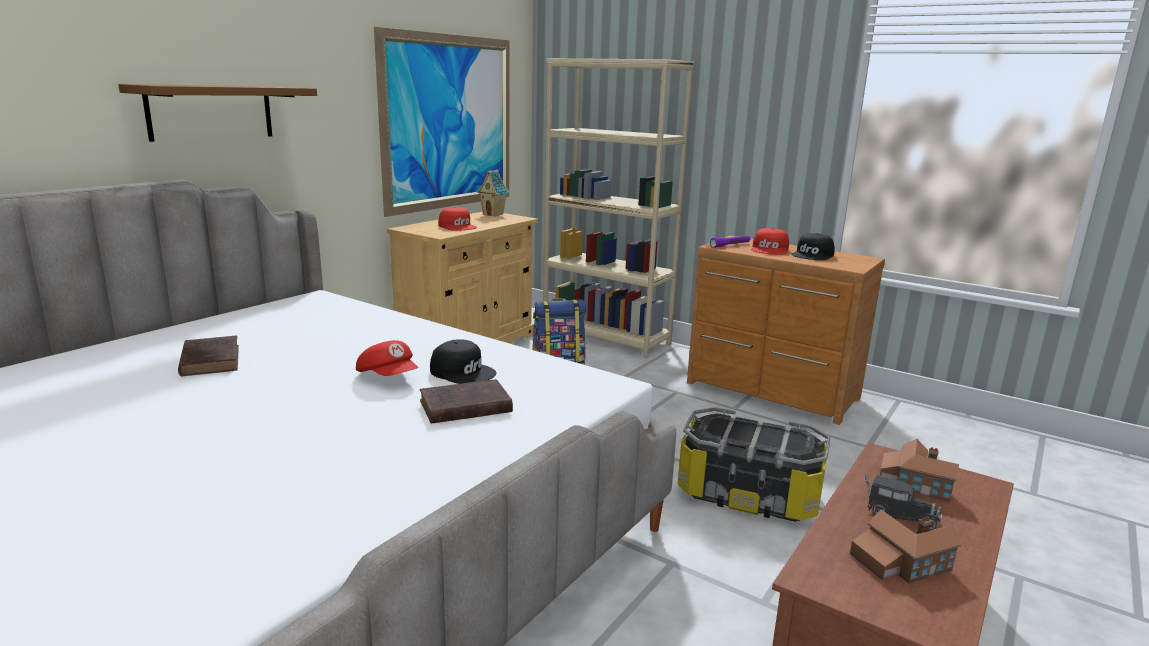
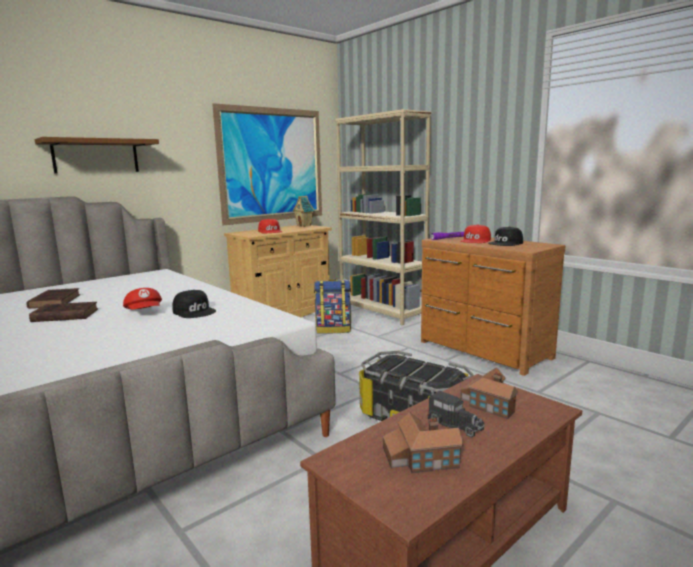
camera: 15 degrees right, 5 degrees down
(463, 407) = (168, 330): brown book -> brown book (63, 316)

